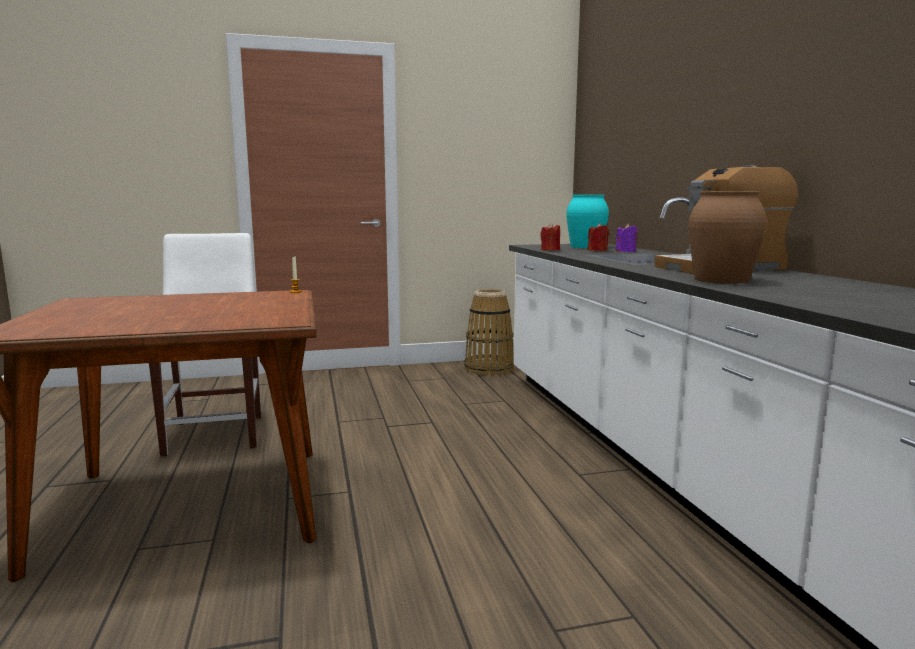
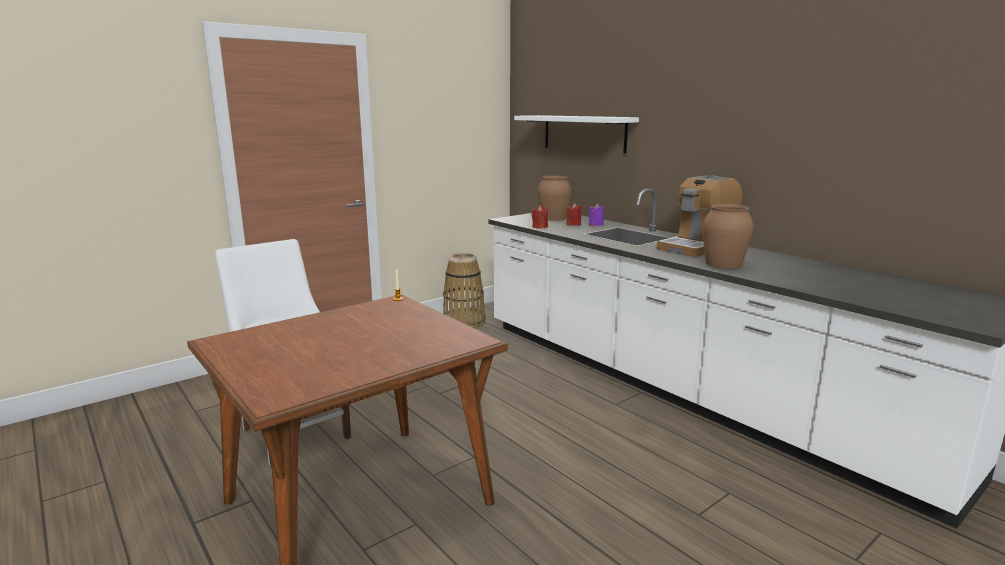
camera: 25 degrees left, 5 degrees up
(585, 247) = (553, 218): turquoise vase -> brown vase
(635, 142) = (584, 133): none -> white shelf

